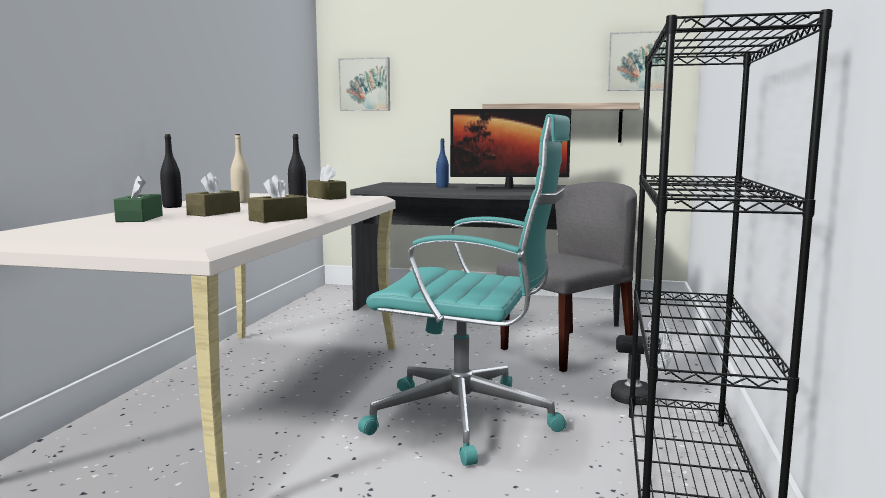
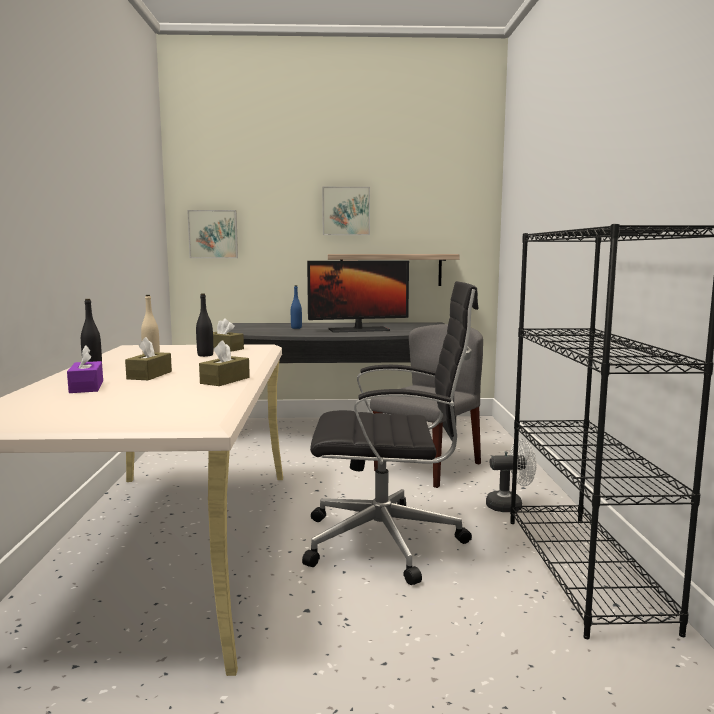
camera: 15 degrees left, 0 degrees up
(139, 218) = (86, 387): green tissue box -> purple tissue box
(469, 420) = (388, 542): turquoise office chair -> black office chair
(637, 61) = (452, 219): picture -> picture (346, 211)

